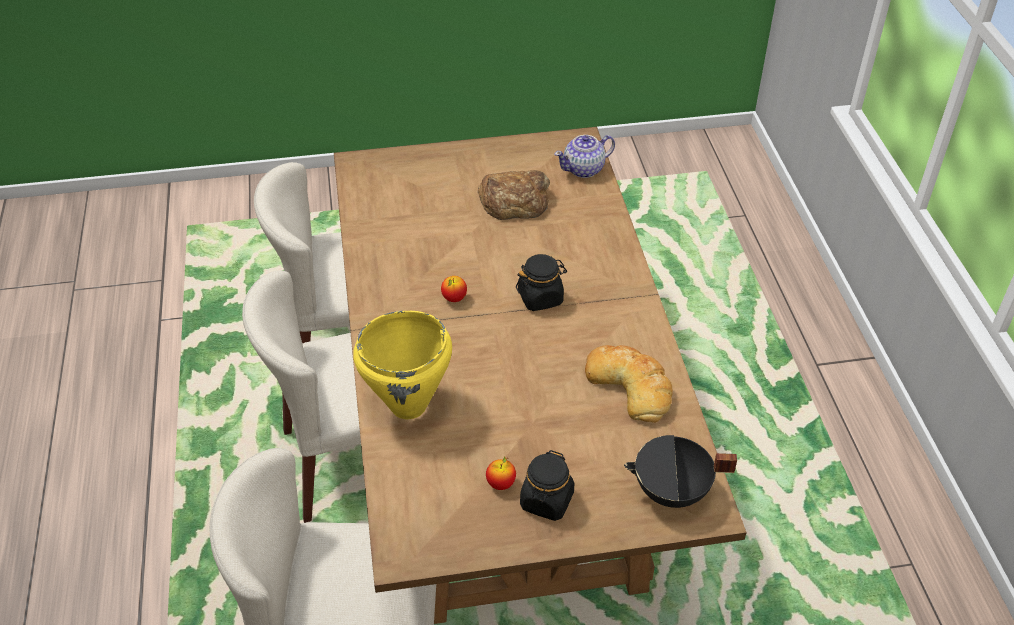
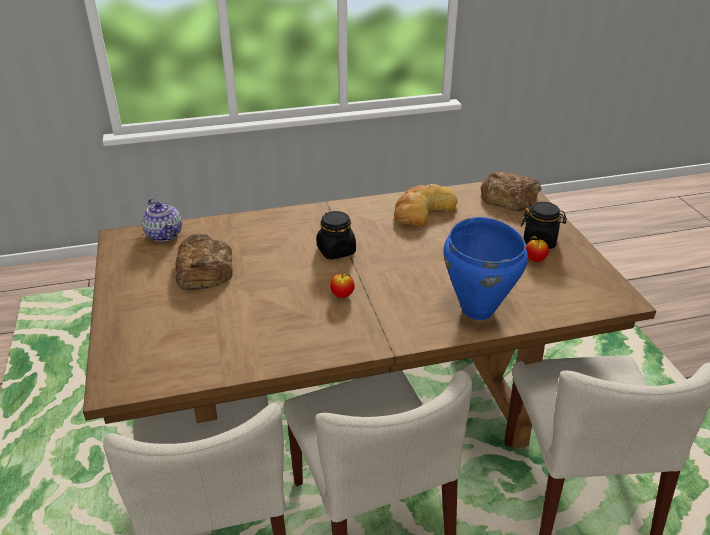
camera: 95 degrees left, 10 degrees down
(409, 406) = (478, 309): yellow cooking pot -> blue cooking pot
(672, 492) = (509, 197): black cooking pot -> bread

